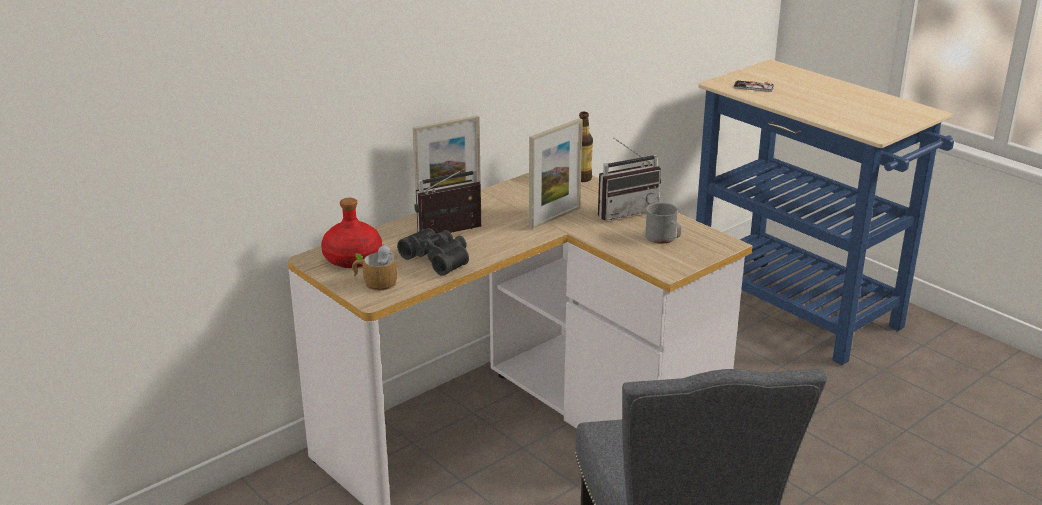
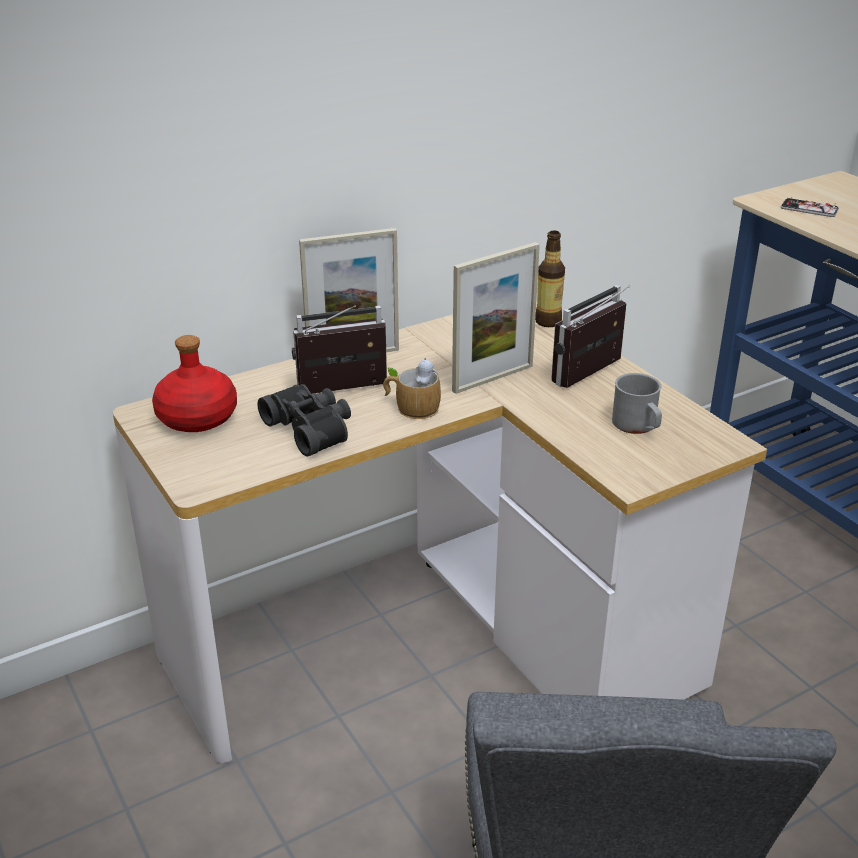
camera: 10 degrees right, 5 degrees up
(375, 282) = (211, 458): mug -> mug (411, 406)
(625, 211) = (594, 376): radio -> radio turned 150 degrees clockwise

